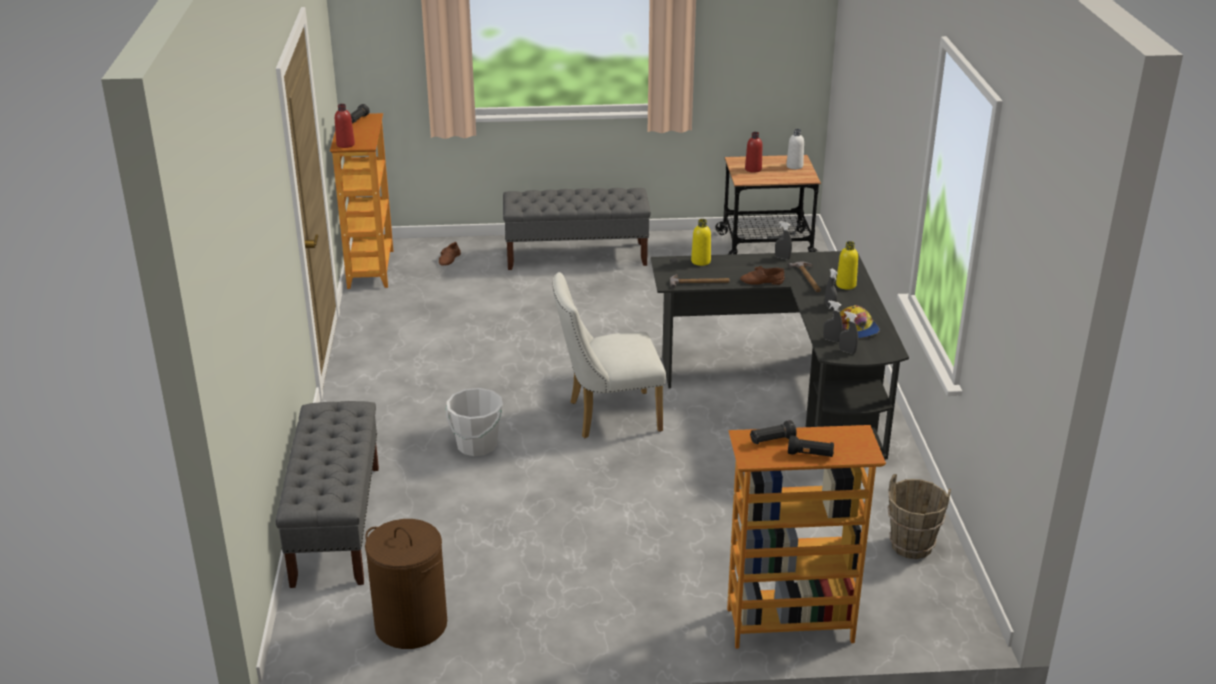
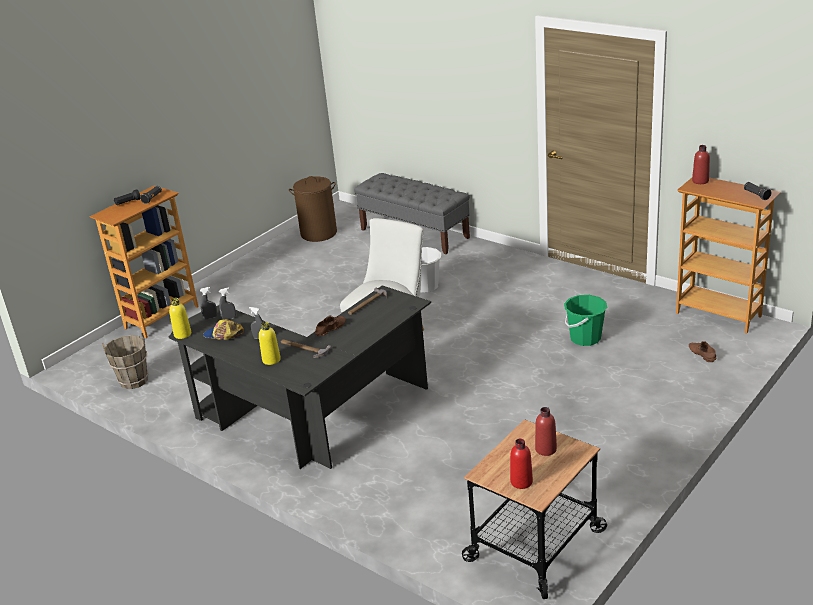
camera: 135 degrees right, 0 degrees up
(483, 314) = (585, 338): none -> green bucket
(577, 256) = (641, 419): grey bench -> none
(700, 261) = (394, 317): yellow bottle -> yellow bottle (182, 334)
(782, 258) = (346, 353): grey spray bottle -> none
(794, 166) = (521, 482): white bottle -> red bottle

